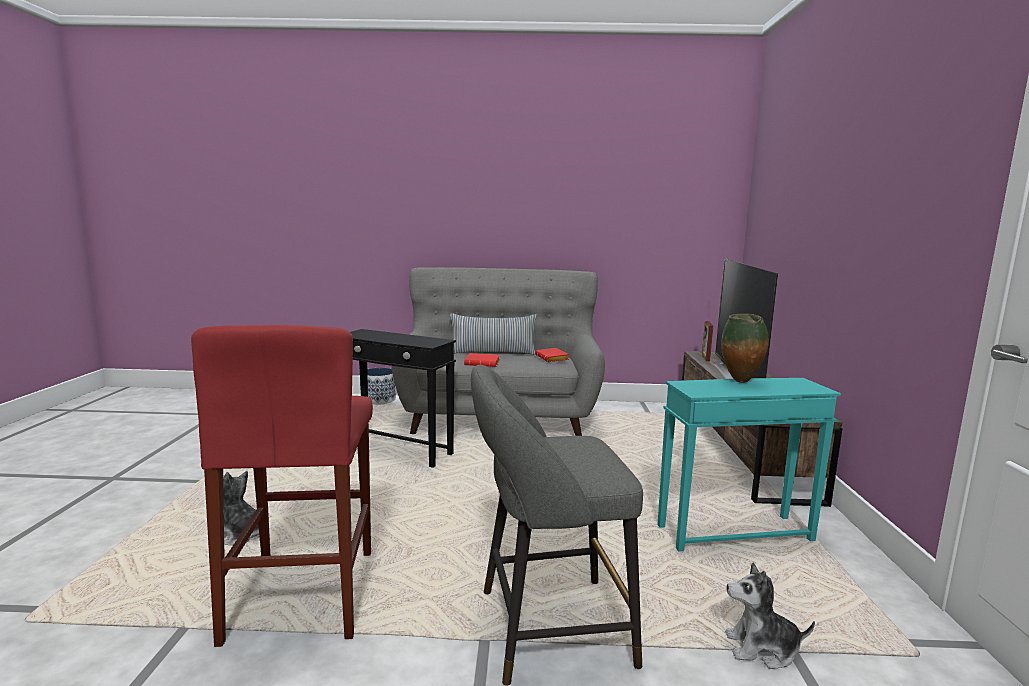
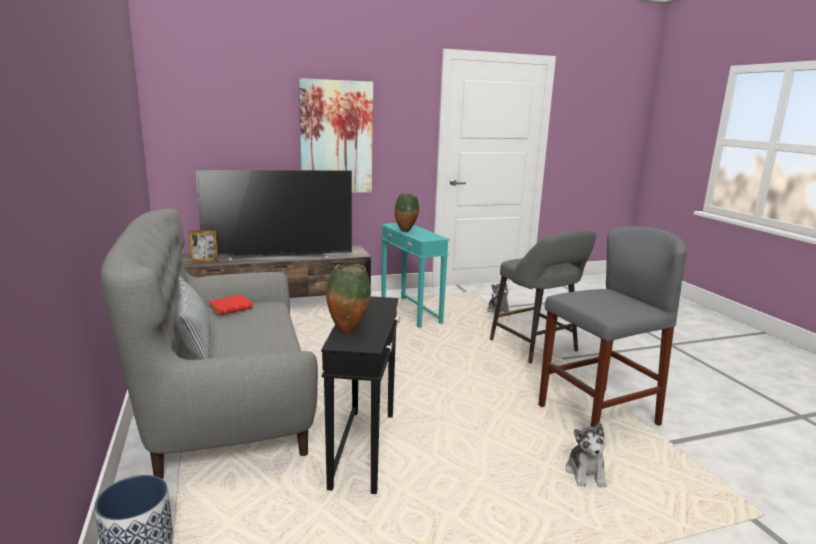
camera: 110 degrees left, 5 degrees up
(303, 593) = (597, 415): red stool -> grey stool
(379, 333) = (348, 331): none -> vase
(483, 363) = (268, 336): red book -> none
(851, 227) = (336, 138): none -> picture

